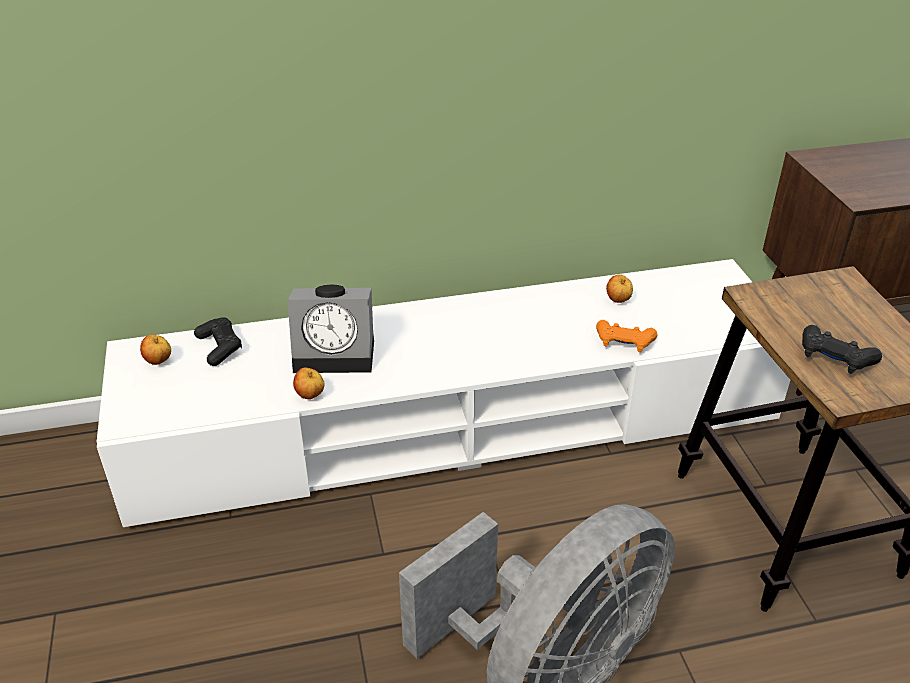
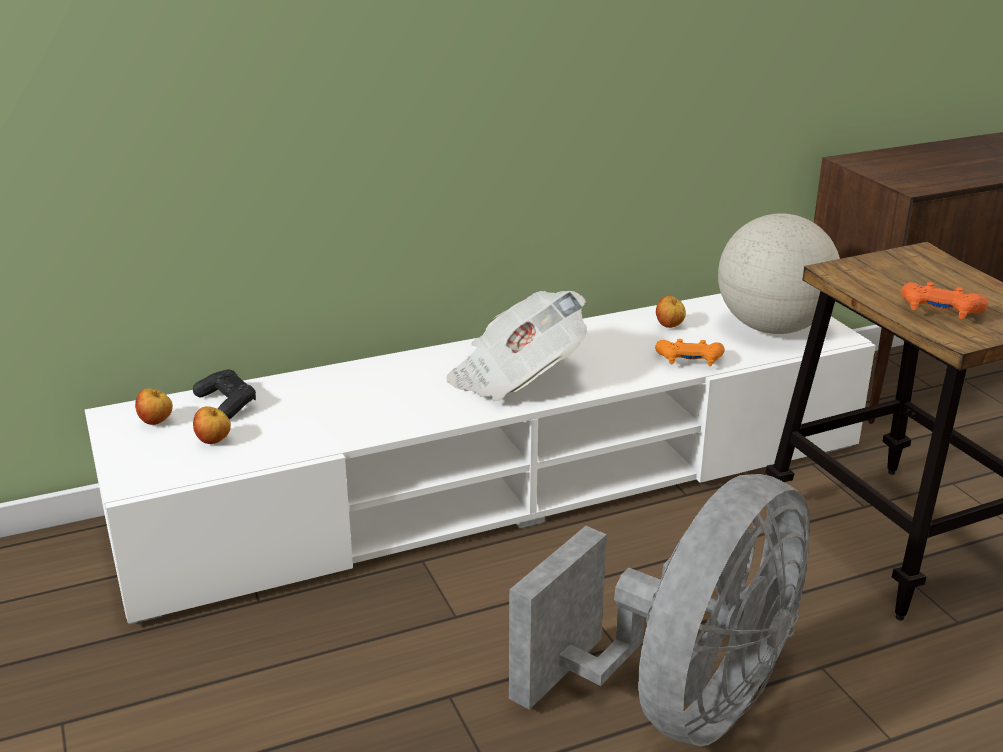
camera: 10 degrees left, 10 degrees down
(310, 396) = (352, 437): apple -> apple (214, 441)
(337, 353) = (370, 397): alarm clock -> none
(466, 345) = (516, 377): none -> newspaper
(711, 312) = (772, 328): none -> globe
(834, 358) = (939, 311): black game controller -> orange game controller

